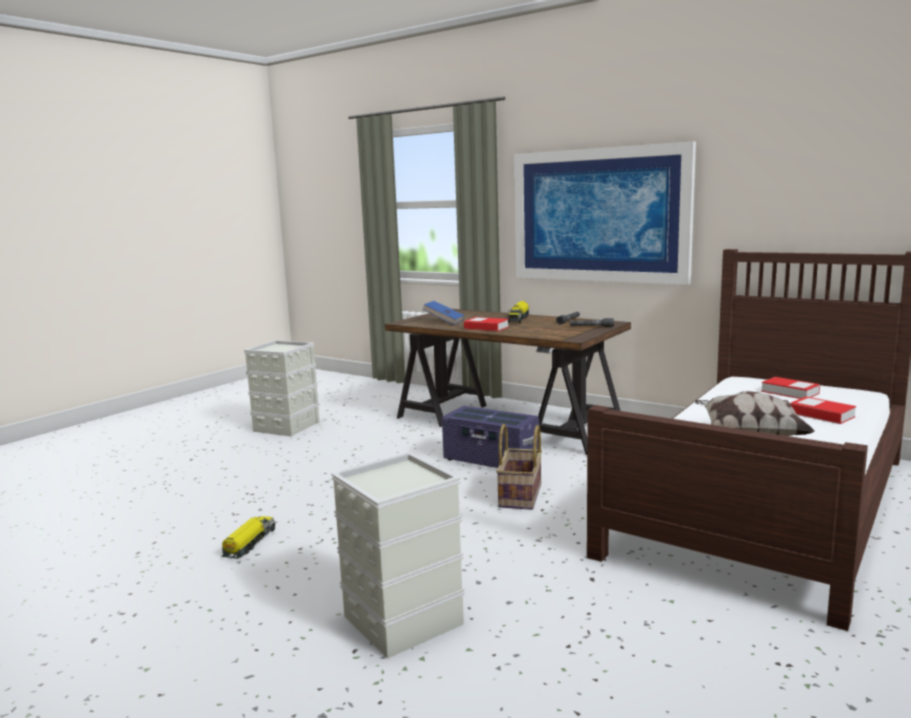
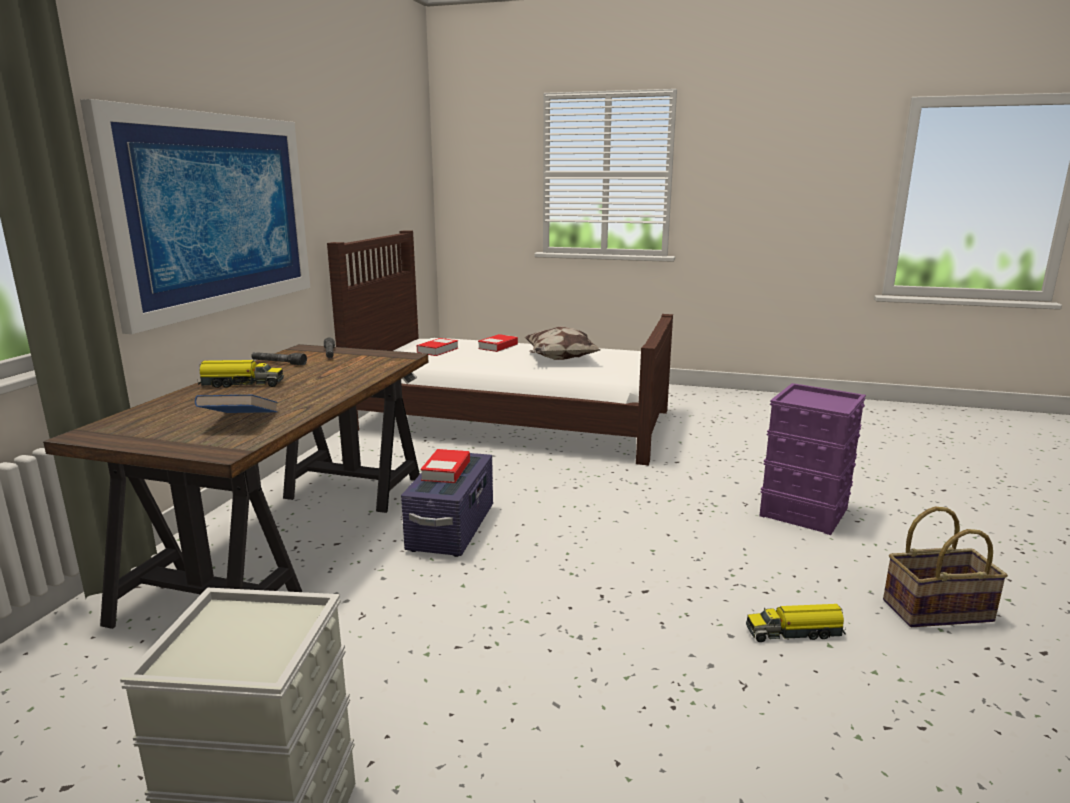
camera: 110 degrees left, 5 degrees up
(402, 621) = (805, 512): grey storage box -> purple storage box
(486, 328) = (319, 392): book -> book (446, 471)
(521, 496) = (549, 499): basket -> basket (936, 610)

